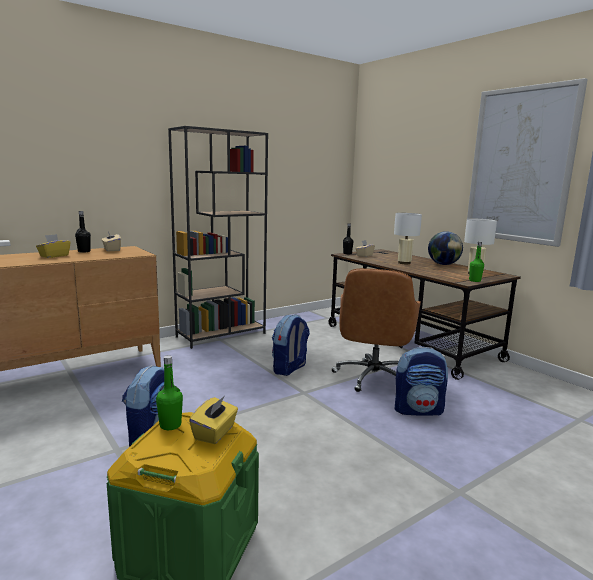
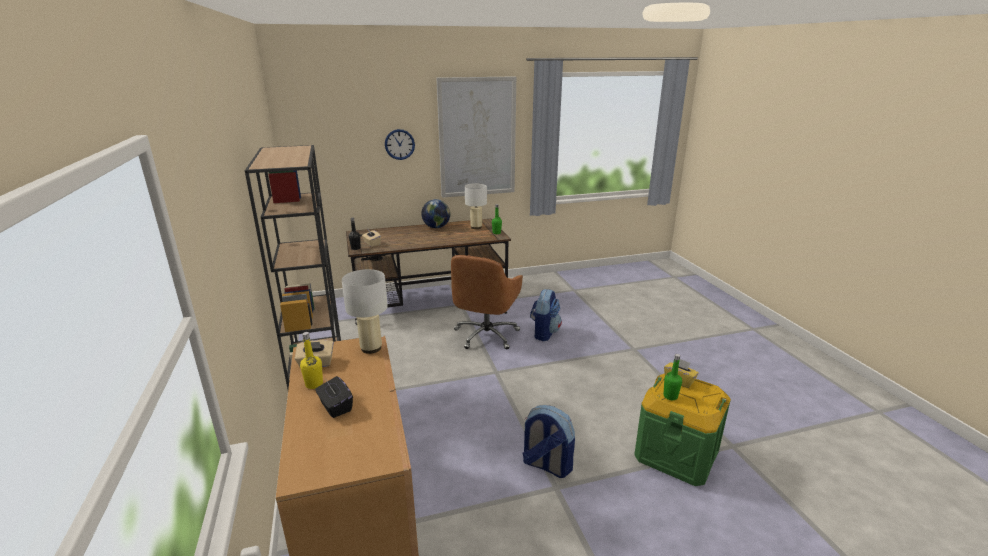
camera: 70 degrees left, 10 degrees up
(54, 256) = (335, 407): yellow tissue box -> black tissue box
(84, 251) = (314, 384): black bottle -> yellow bottle
(290, 369) = (446, 369): backpack -> none
(373, 377) = (486, 335): brown office chair -> brown office chair turned 75 degrees clockwise
(404, 263) = (419, 238): white table lamp -> white table lamp (370, 348)
(437, 168) = (399, 144): none -> wall clock

